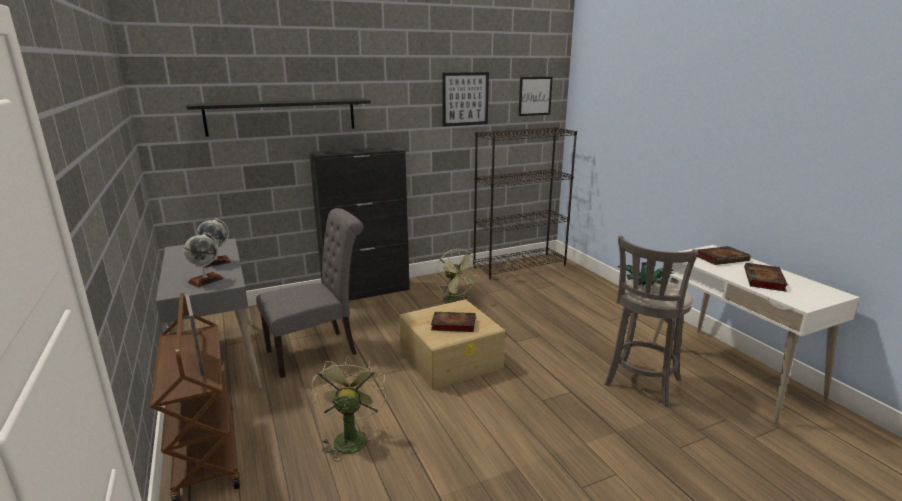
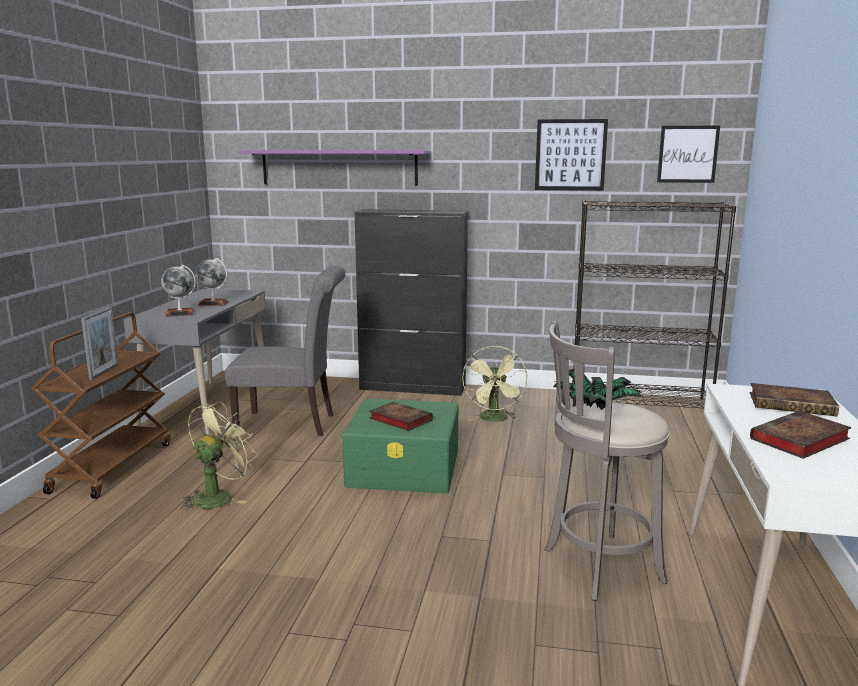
camera: 35 degrees right, 5 degrees down
(282, 116) = (339, 167): black shelf -> purple shelf
(451, 359) = (405, 467): beige storage box -> green storage box

